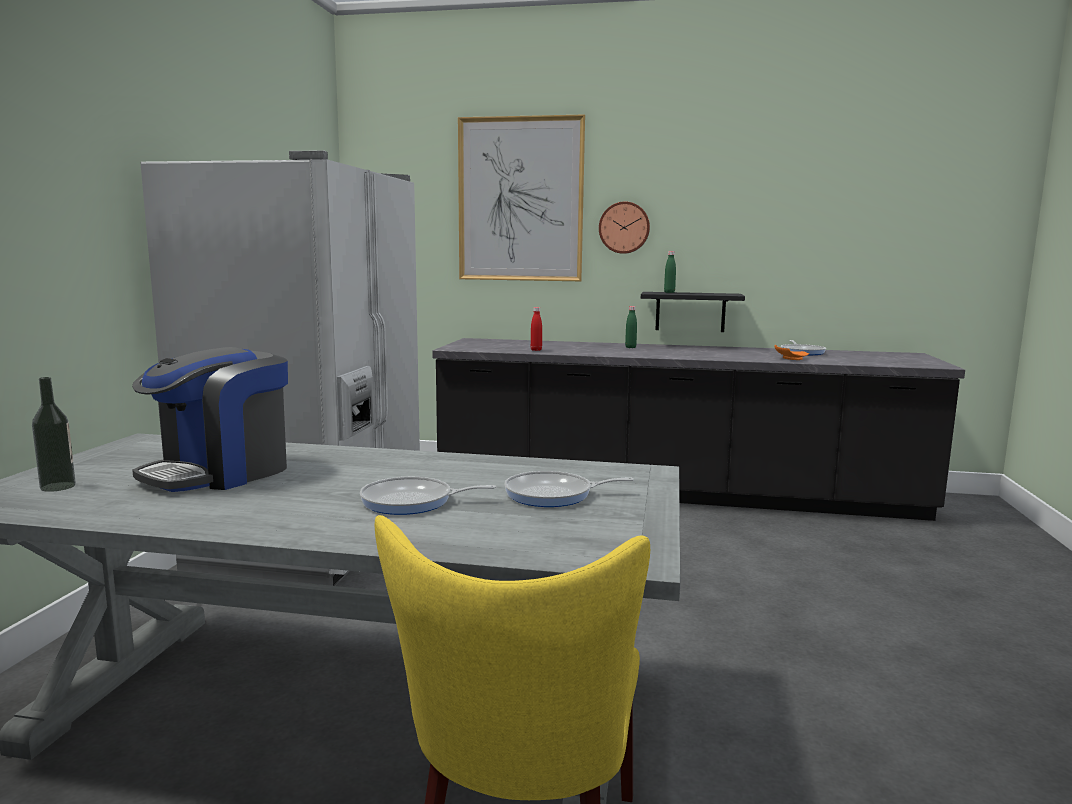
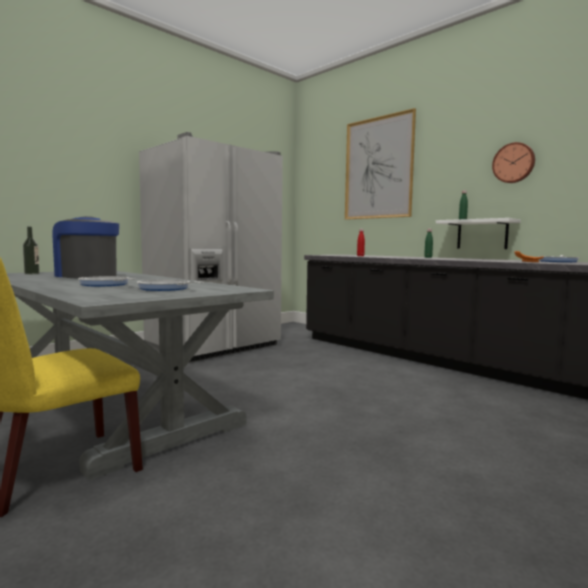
camera: 35 degrees right, 5 degrees down
(220, 472) = (86, 276): coffee machine -> coffee machine turned 60 degrees clockwise
(624, 227) = (438, 178): wall clock -> wall clock (513, 163)
(690, 311) = (482, 234): black shelf -> white shelf

